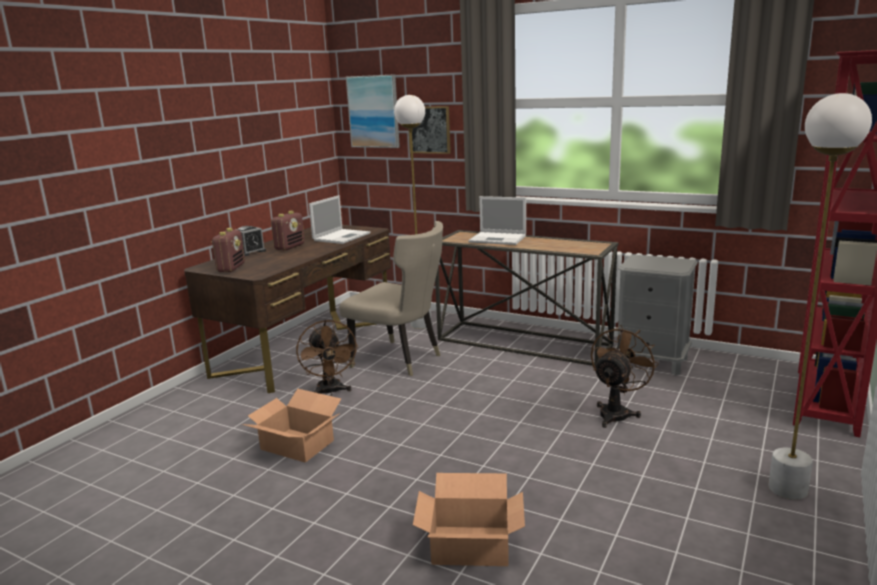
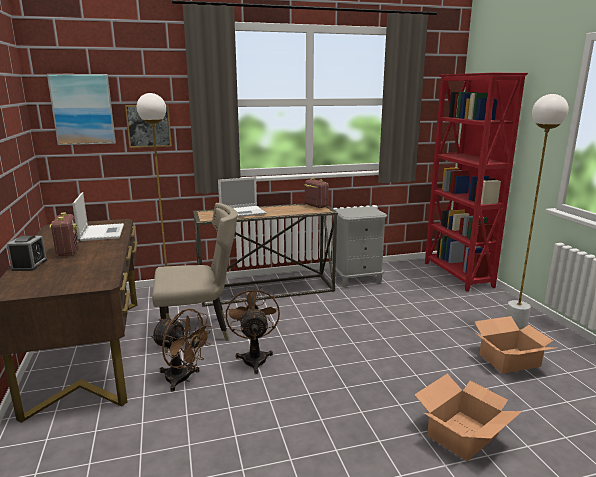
camera: 45 degrees left, 0 degrees up
(231, 268) = (50, 285): radio -> radio (315, 205)
(297, 444) = (231, 435): cardboard box -> cardboard box (508, 360)
(617, 412) = (390, 315): brown fan -> brown fan (254, 357)

